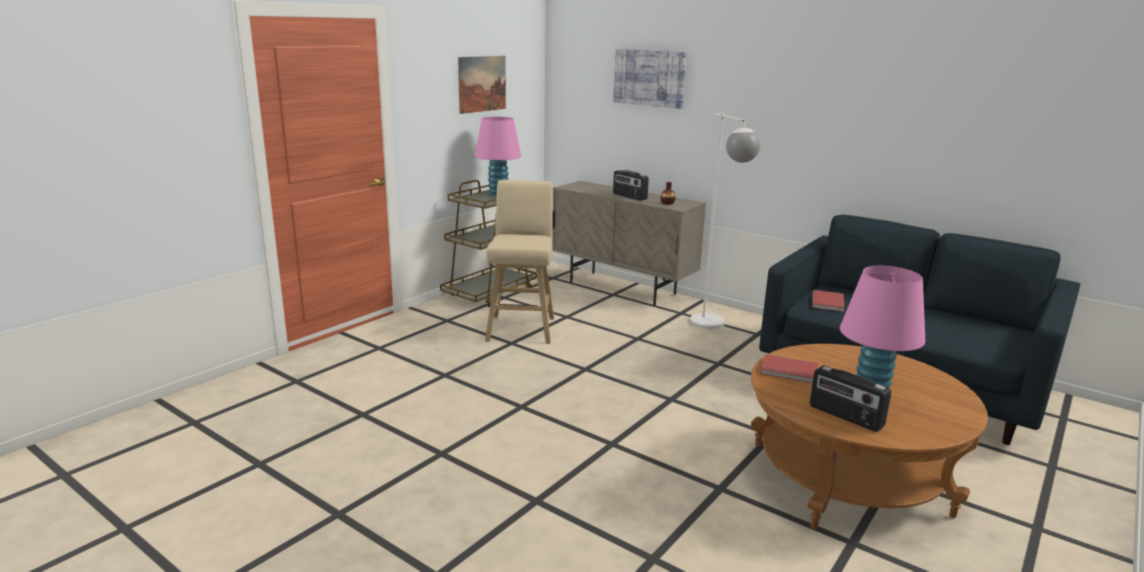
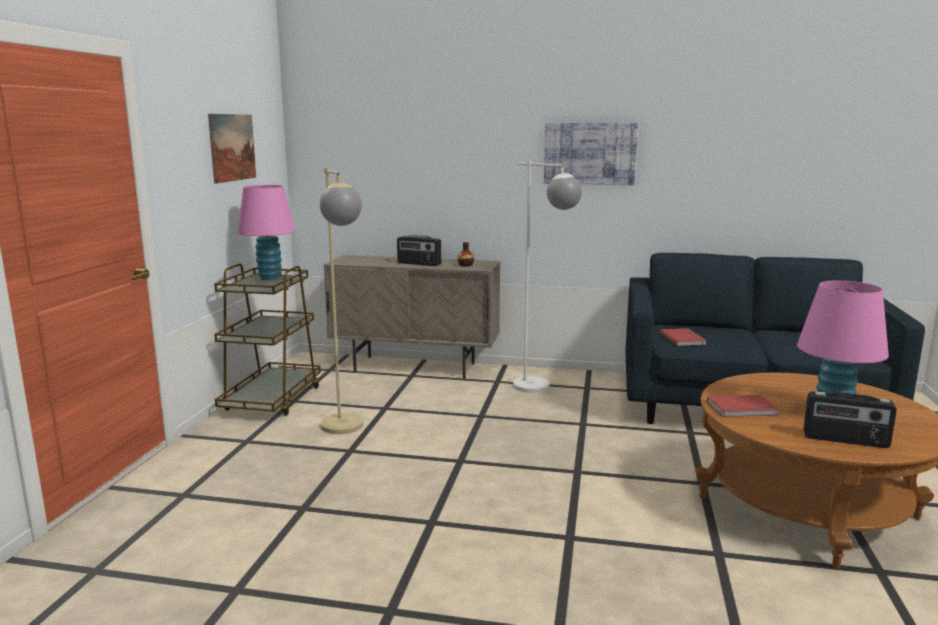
camera: 25 degrees left, 5 degrees down
(521, 328) = (346, 431): beige stool -> beige floor lamp
(649, 78) = (421, 134): picture -> picture (589, 153)

